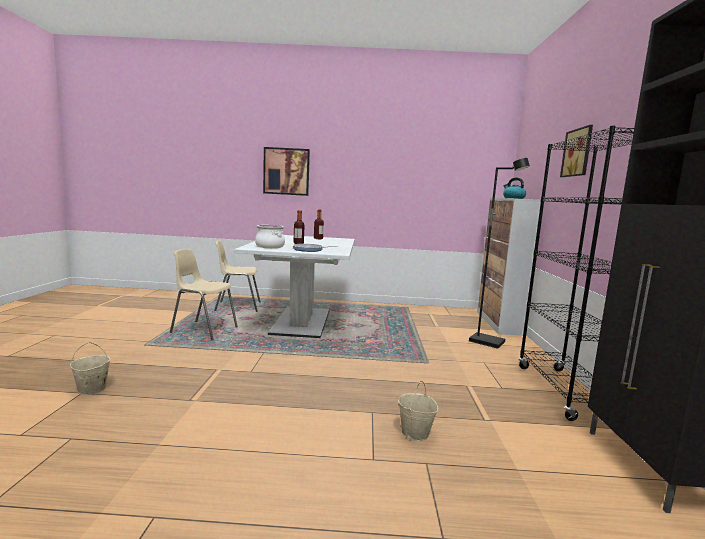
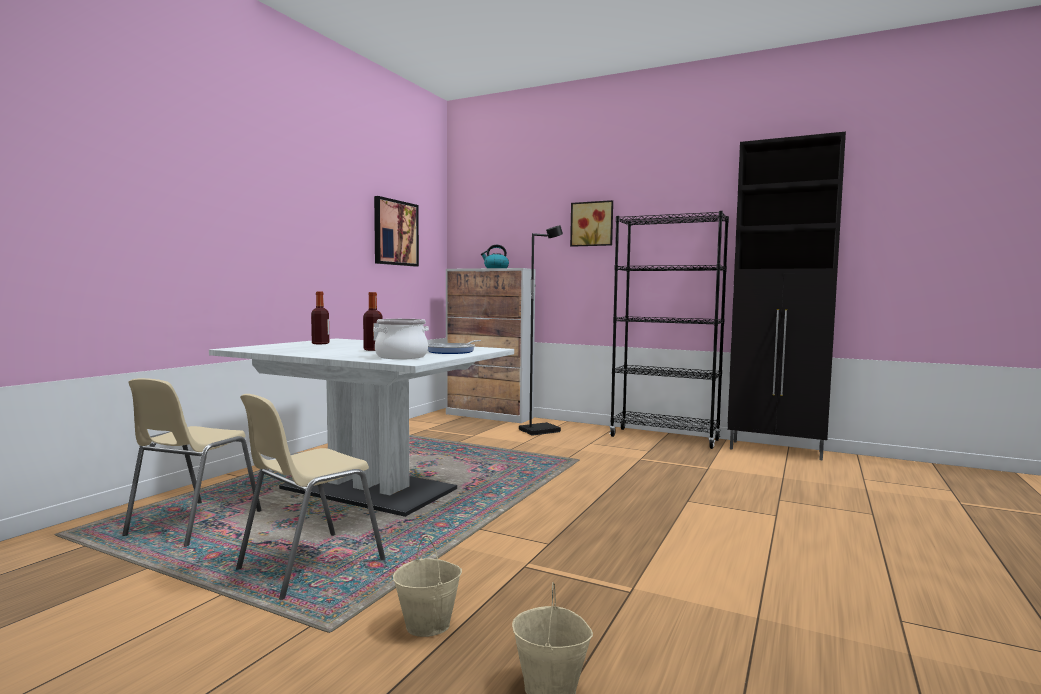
camera: 65 degrees left, 5 degrees down
(286, 171) = (185, 217): picture -> picture (395, 233)
(415, 433) = (730, 493): beige bucket -> beige bucket (428, 624)

